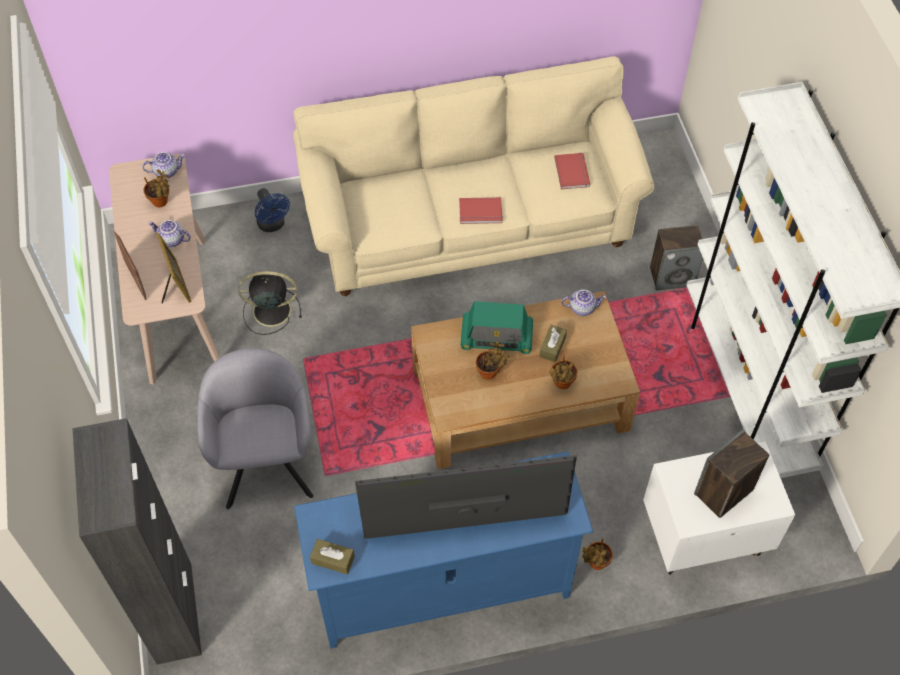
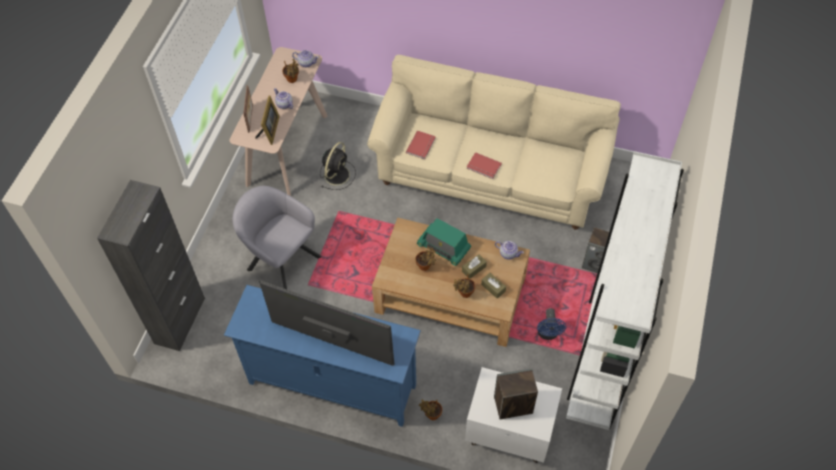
camera: 30 degrees right, 0 degrees up
(267, 461) = (281, 261): grey armchair -> grey armchair turned 75 degrees counterclockwise
(270, 311) = (337, 174): black fan -> black fan turned 90 degrees clockwise
(273, 225) = (371, 123): blue fan -> blue fan (548, 334)
(333, 560) = (247, 324): brown tissue box -> brown tissue box (493, 288)
(573, 172) = (558, 166): red book -> red book (421, 145)

